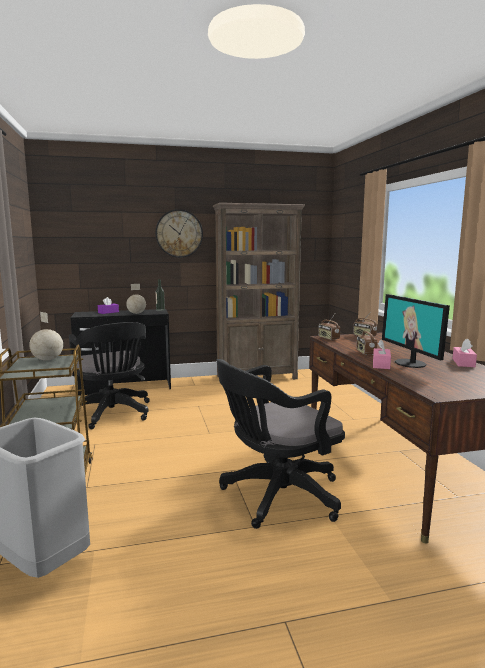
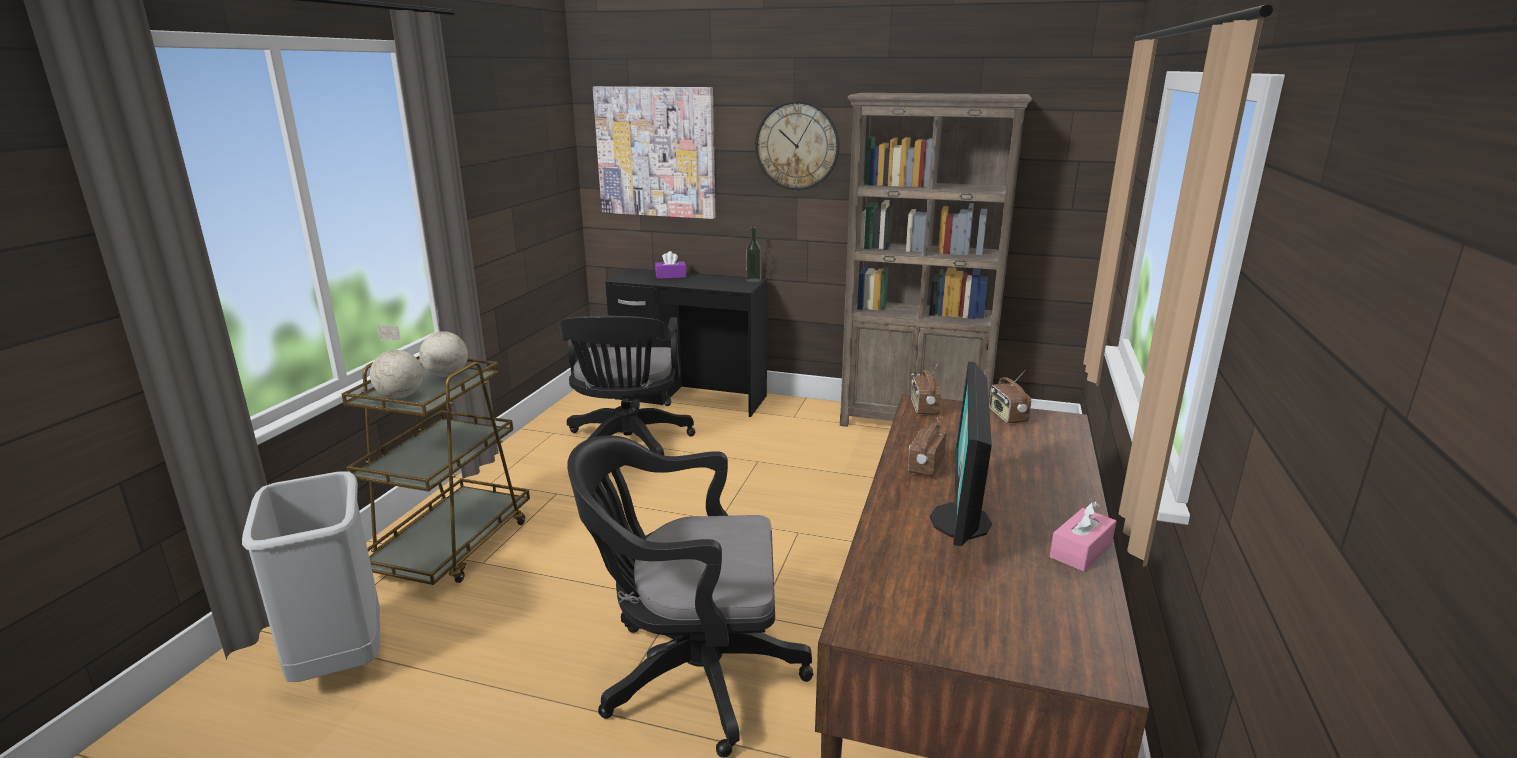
camera: 30 degrees right, 10 degrees up
(91, 239) = (656, 152): none -> picture
(137, 313) = (705, 285): globe -> globe (401, 396)
(381, 364) = (897, 508): pink tissue box -> none

